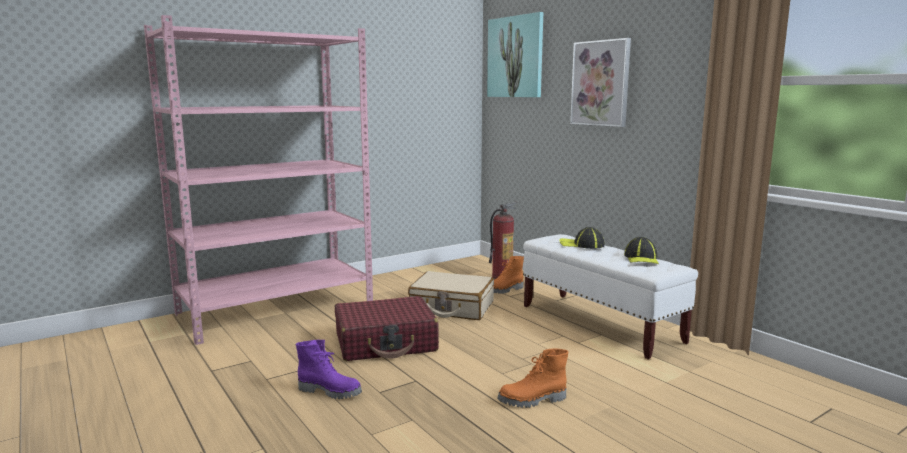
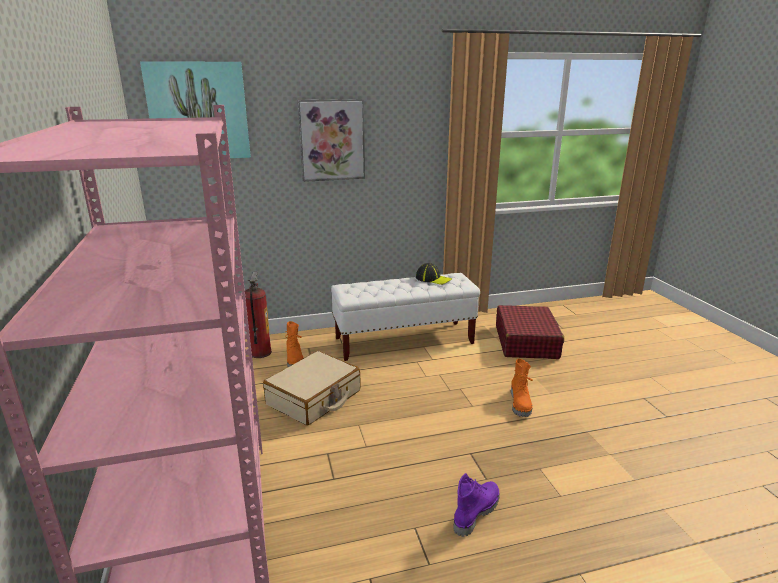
camera: 70 degrees left, 10 degrees up
(386, 342) = (378, 456): red suitcase -> red suitcase (526, 342)
(582, 245) = (380, 286): cap -> none

